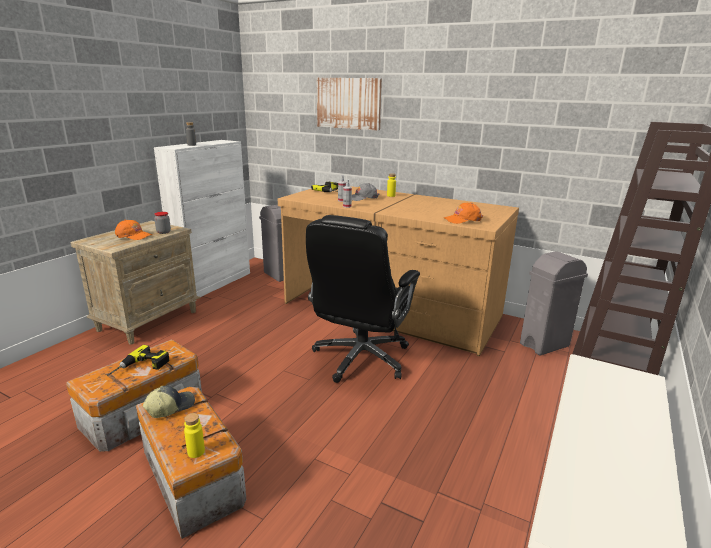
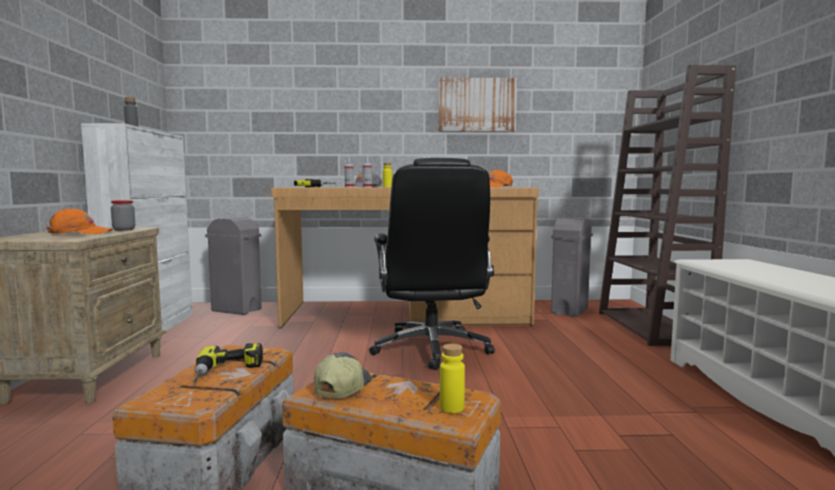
camera: 30 degrees left, 15 degrees down
(349, 103) = (318, 97): picture -> picture (477, 105)

